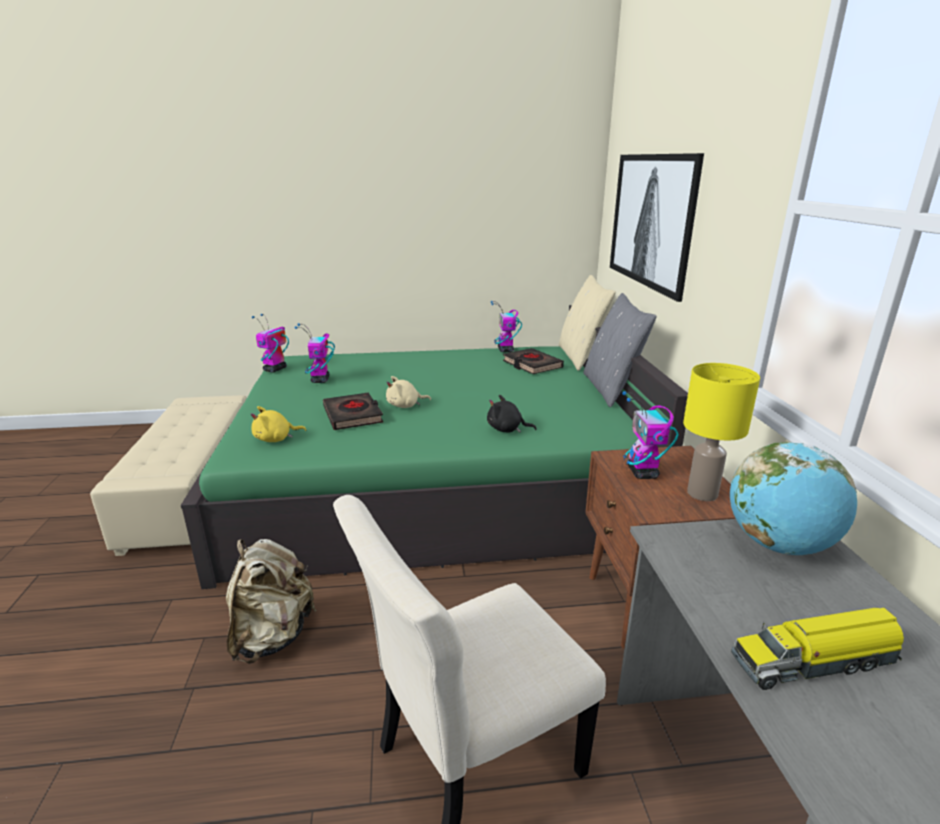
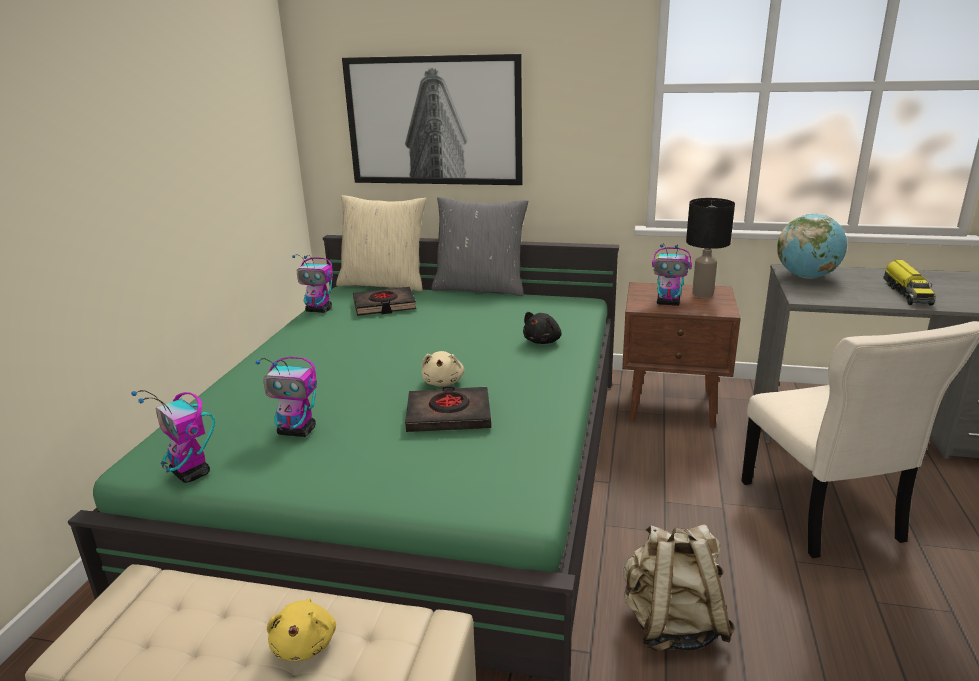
camera: 70 degrees left, 0 degrees up
(276, 439) = (487, 472): yellow plush toy -> yellow plush toy (305, 643)
(701, 493) = (702, 294): yellow table lamp -> black table lamp

